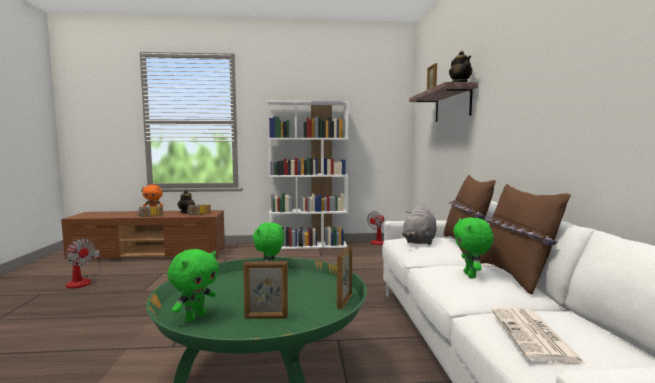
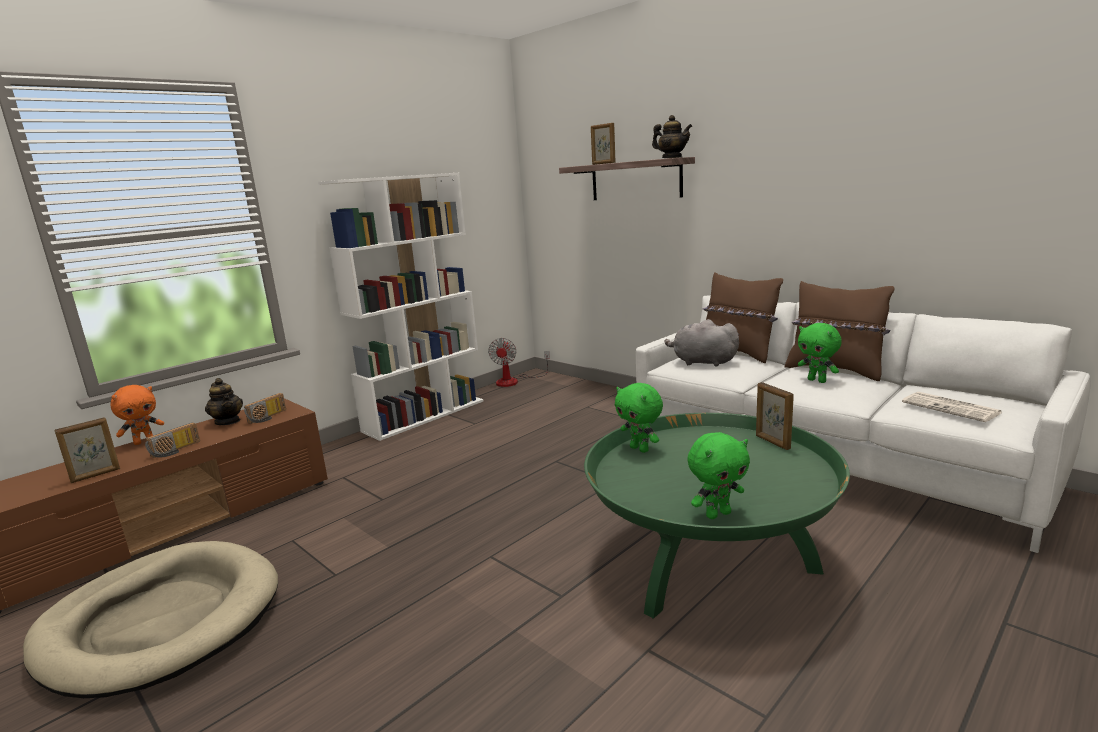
camera: 40 degrees left, 10 degrees up
(82, 281) = (161, 621): fan -> beige dog bed
(195, 317) = (717, 514): green plush toy -> green plush toy turned 75 degrees clockwise
(266, 317) = (766, 483): picture frame -> picture frame (96, 475)
(419, 242) = (702, 362): grey plush toy -> grey plush toy turned 135 degrees clockwise

